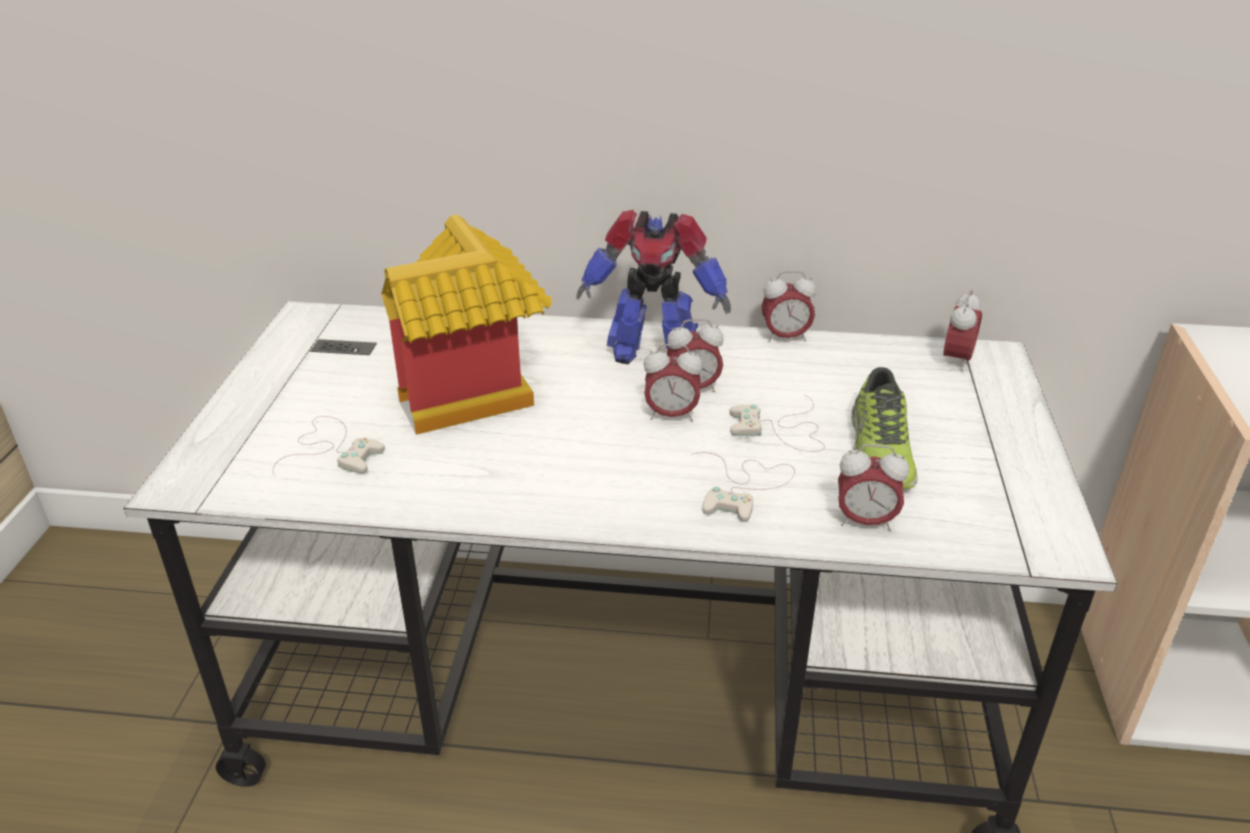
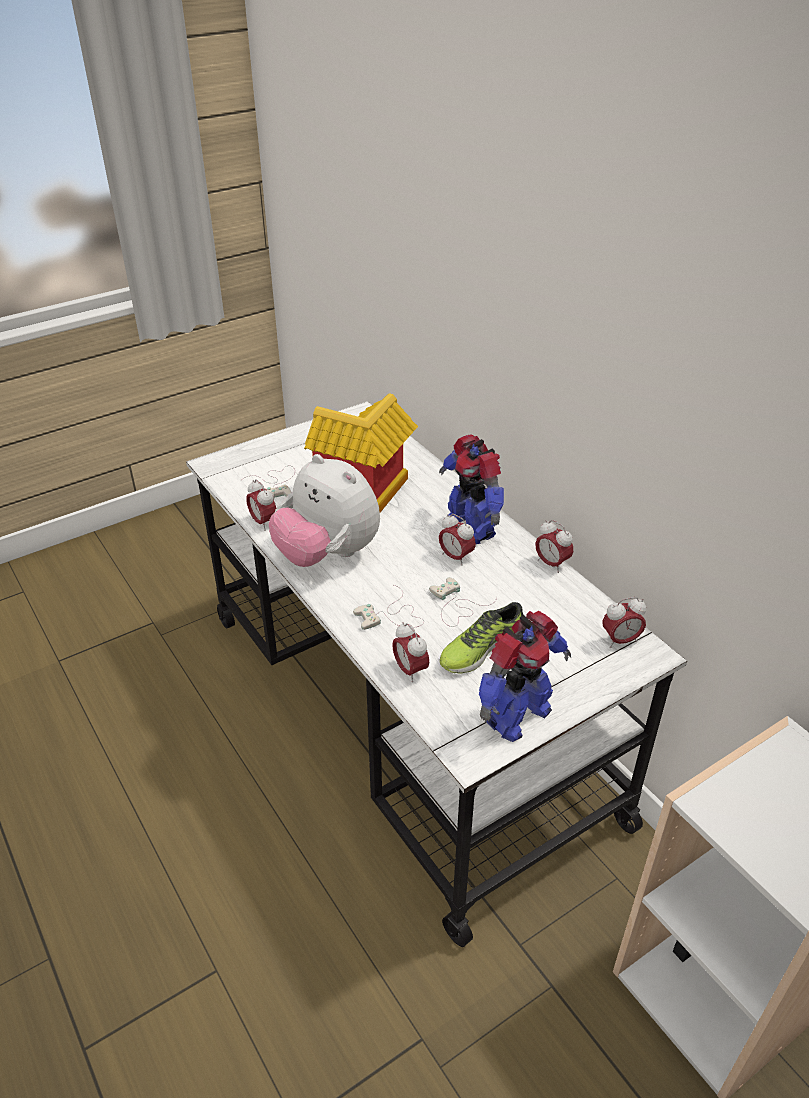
camera: 50 degrees right, 5 degrees up
(553, 478) = (327, 554): none -> plush toy
(671, 415) = (422, 562): alarm clock -> alarm clock (263, 522)
(1019, 483) = (516, 715): none -> toy robot

